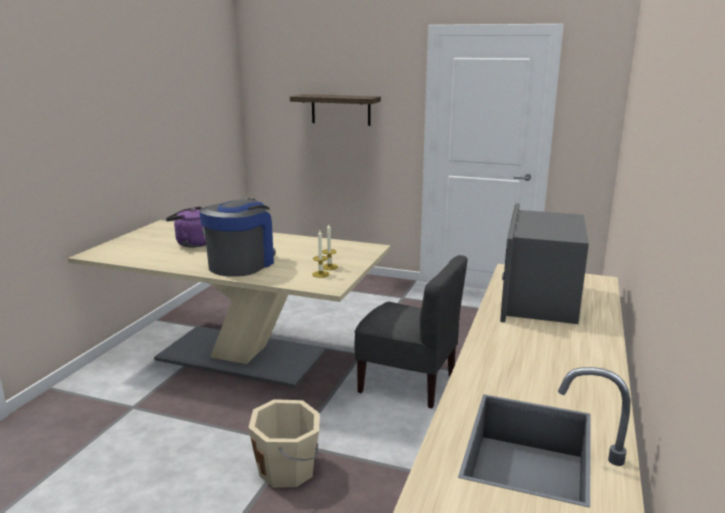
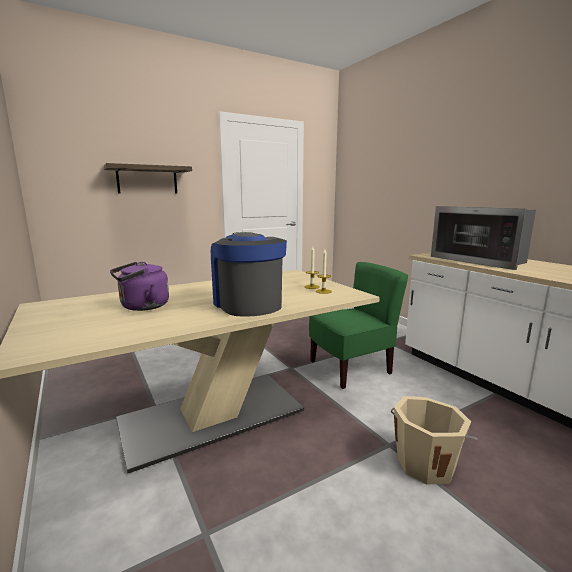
camera: 50 degrees left, 5 degrees down
(408, 383) = (351, 368): grey chair -> green chair

